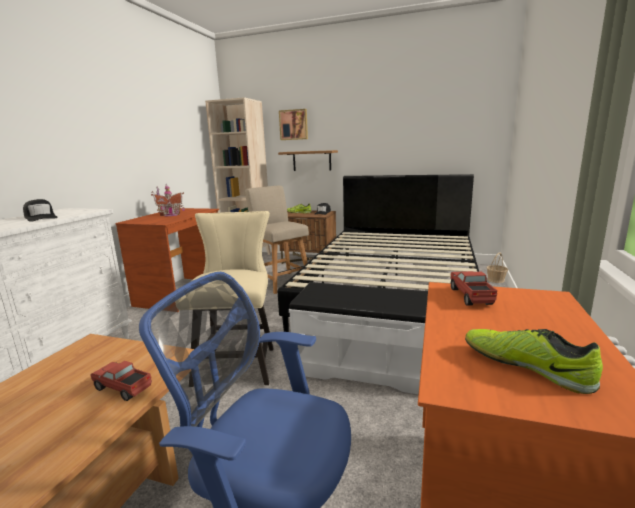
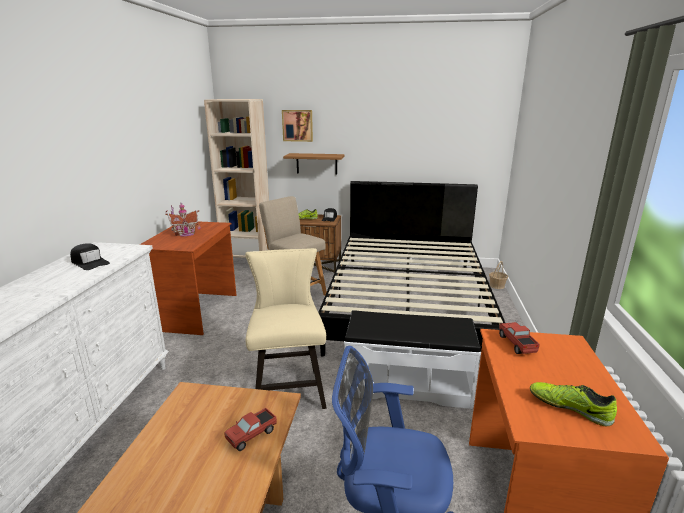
camera: 10 degrees left, 5 degrees up
(123, 389) = (252, 435): toy truck -> toy truck turned 60 degrees counterclockwise

